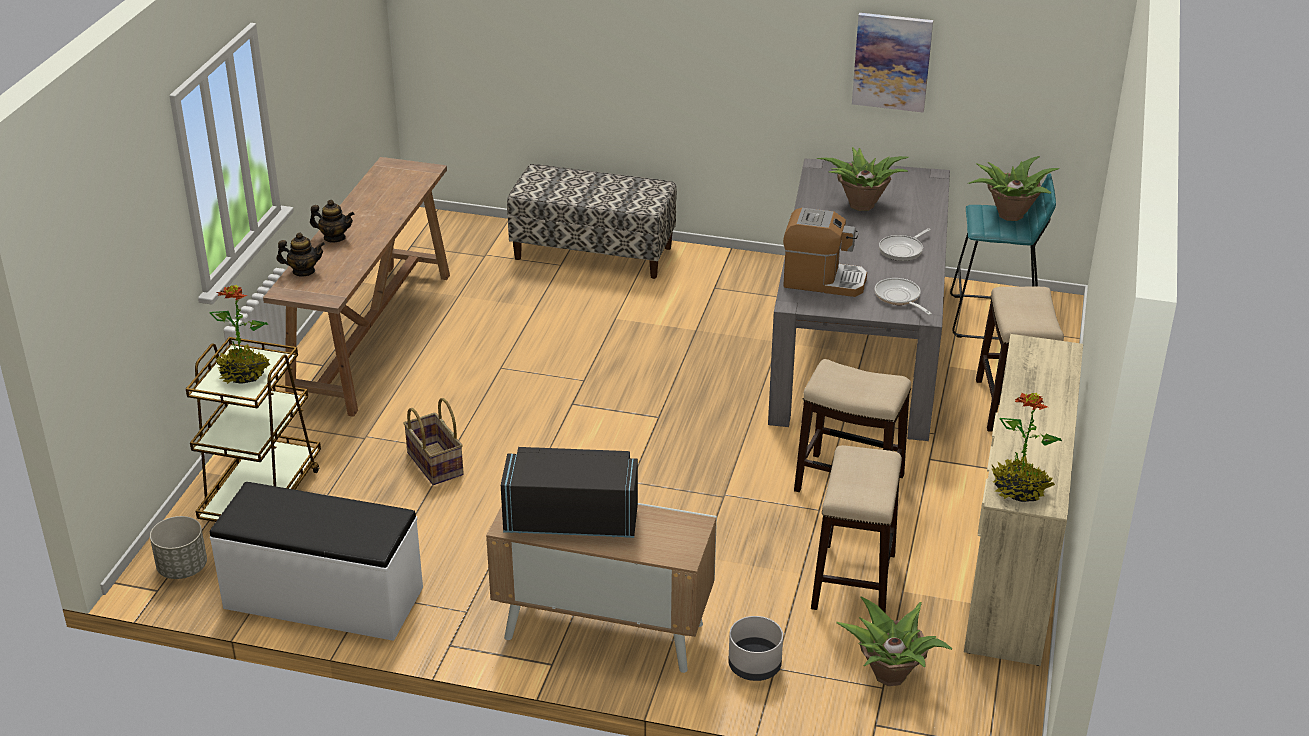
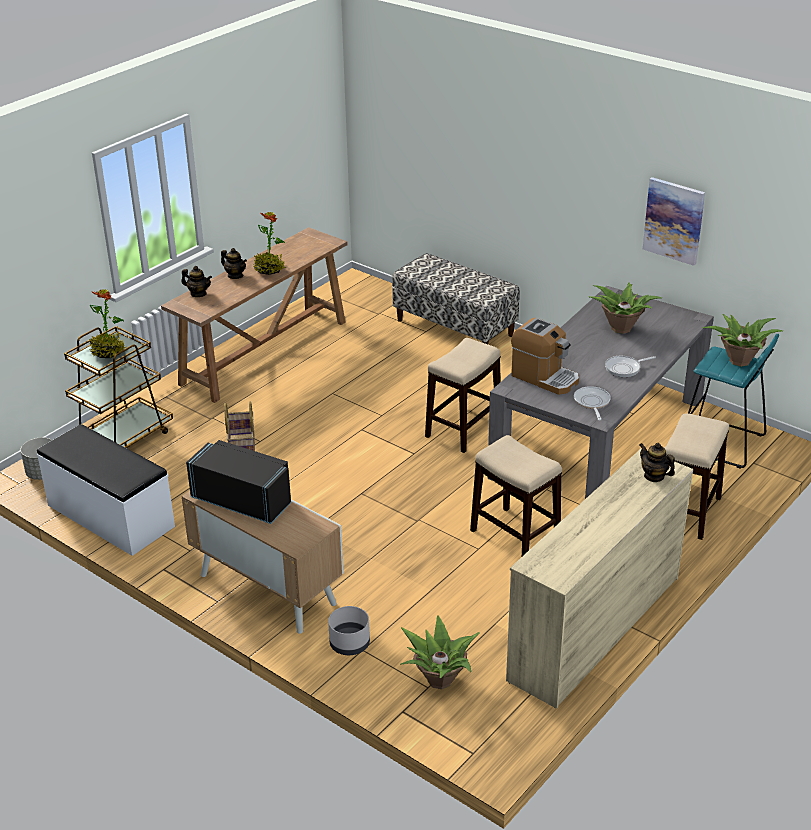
camera: 25 degrees right, 0 degrees up
(853, 580) = (465, 605): stool -> stool (463, 429)
(1019, 489) = (547, 563): potted plant -> potted plant (269, 270)
(1050, 362) = (654, 476): none -> teapot

